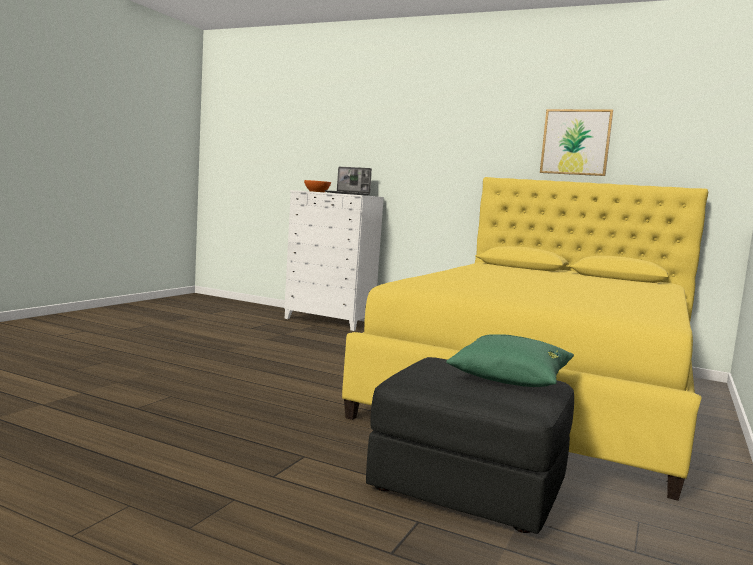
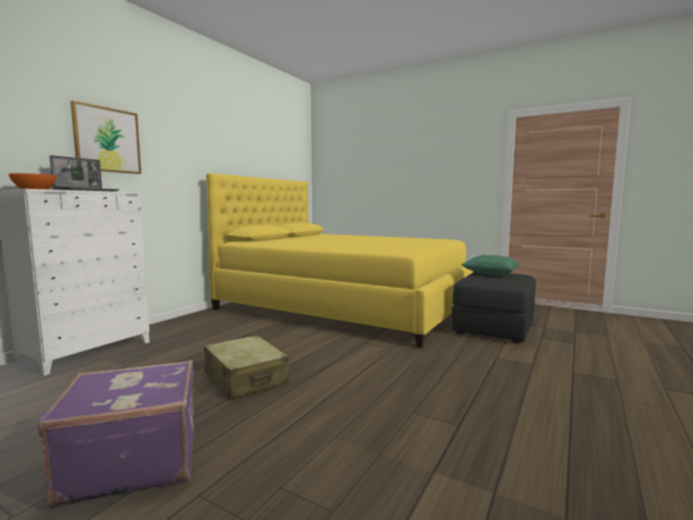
camera: 85 degrees left, 0 degrees up
(158, 339) = (133, 461): none -> purple suitcase
(265, 354) = (245, 378): none -> beige suitcase
(575, 142) = (247, 149): picture -> picture (107, 140)

